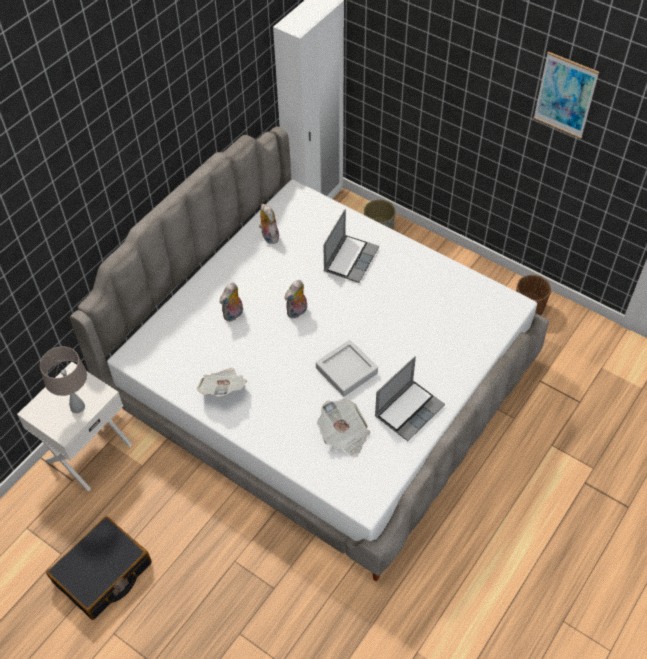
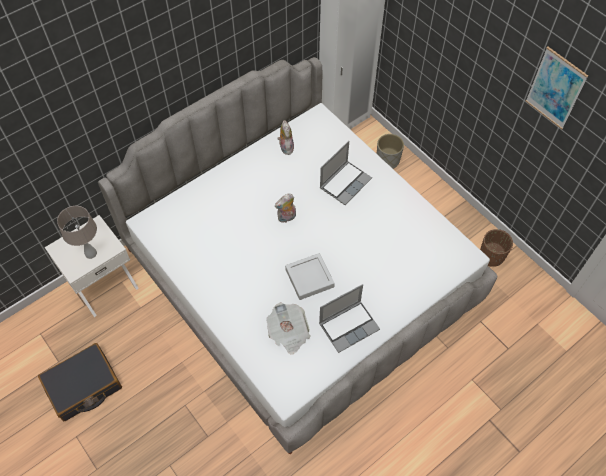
camera: 15 degrees right, 5 degrees up
(223, 389) = (206, 268): newspaper -> none
(233, 315) = (235, 207): plush toy -> none

